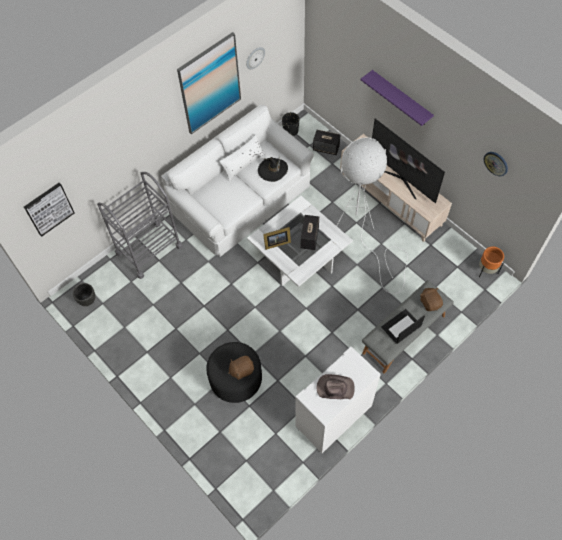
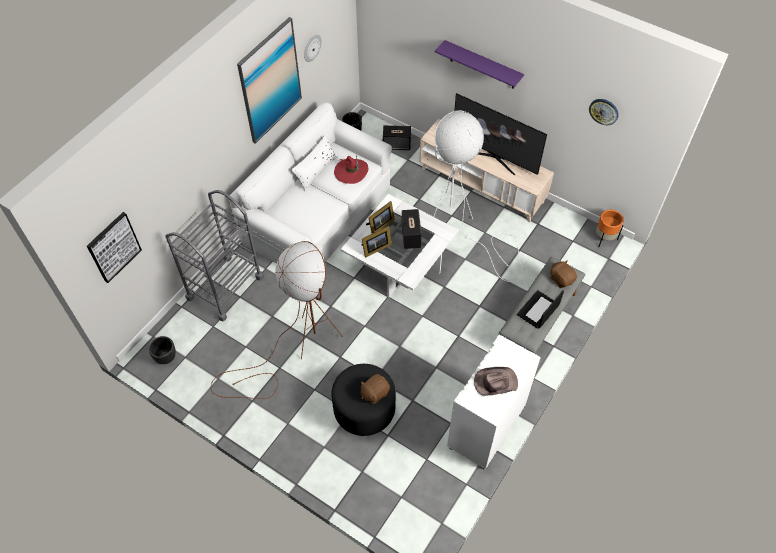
camera: 15 degrees left, 5 degrees down
(193, 315) = (296, 349): none -> brown floor lamp
(273, 170) = (351, 172): black hat -> red hat
(285, 223) = (379, 225): none -> picture frame

